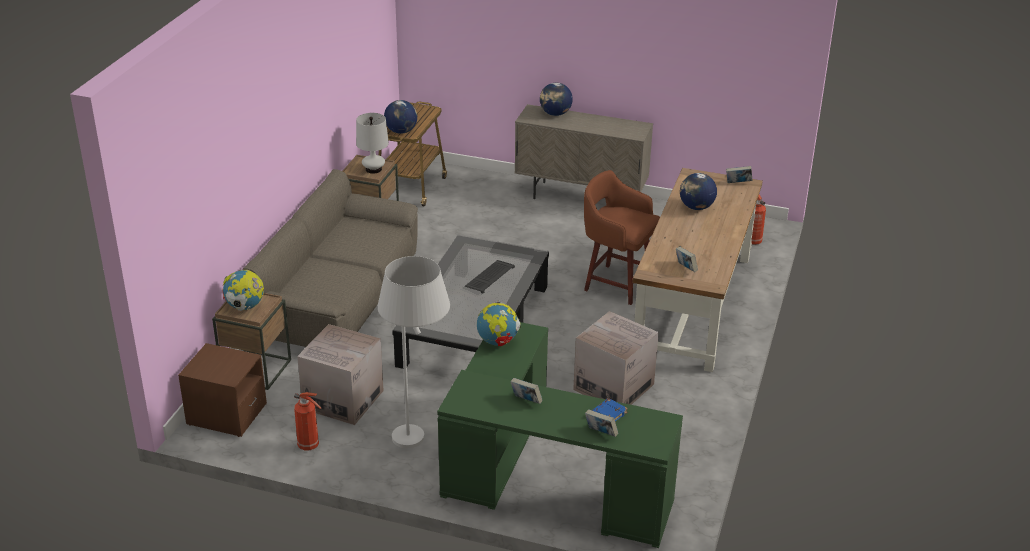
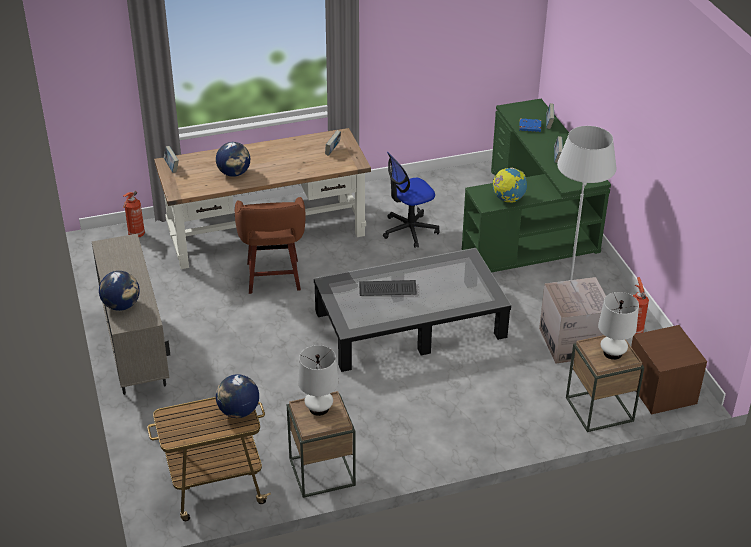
camera: 125 degrees left, 5 degrees up
(245, 307) = (612, 353): globe -> white table lamp
(340, 296) = (455, 421): sofa -> none
(613, 387) = (409, 230): cardboard box -> office chair

